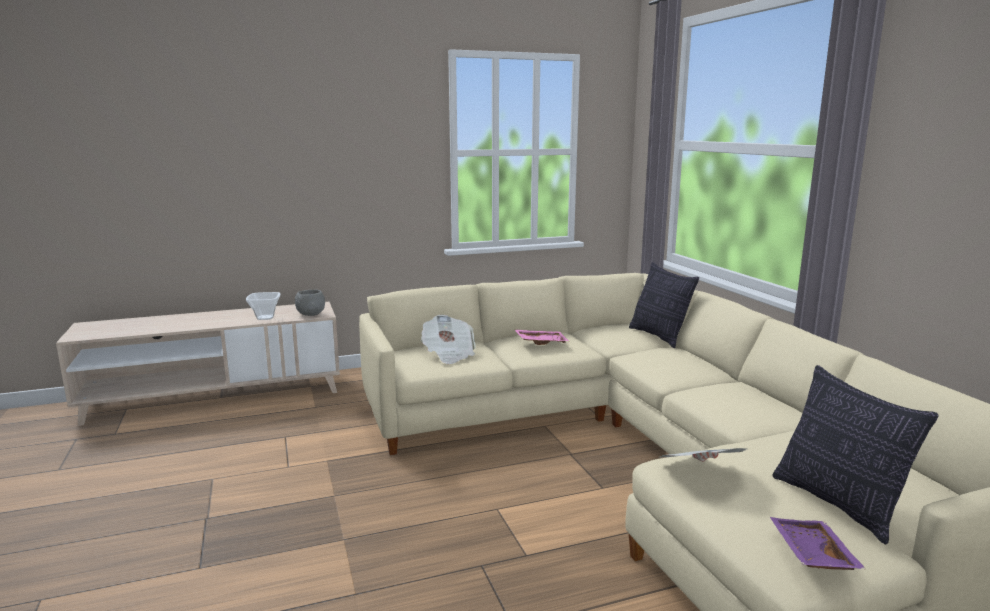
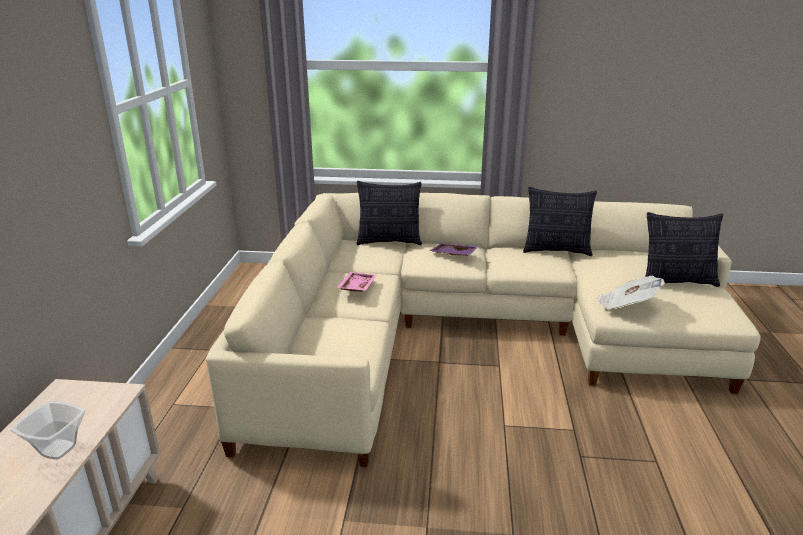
camera: 65 degrees left, 10 degrees up
(311, 314) = (104, 403): grey bowl -> none
(449, 354) = (335, 340): newspaper -> none
(795, 413) = (556, 250): none -> pillow
(810, 554) = (724, 307): purple tray -> purple tray (453, 255)

